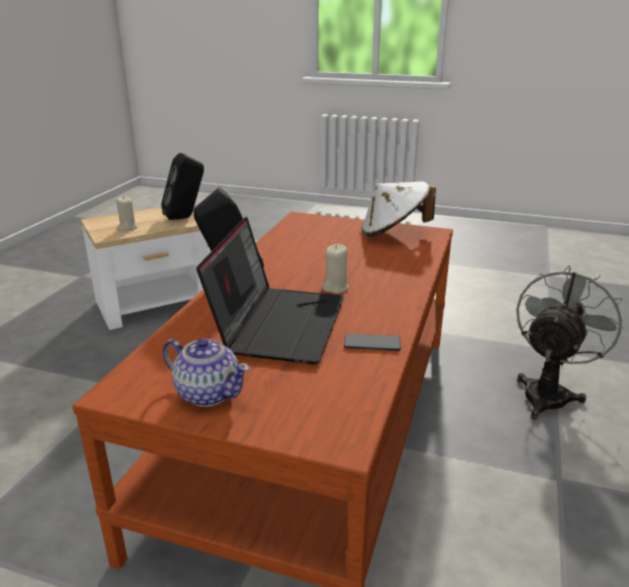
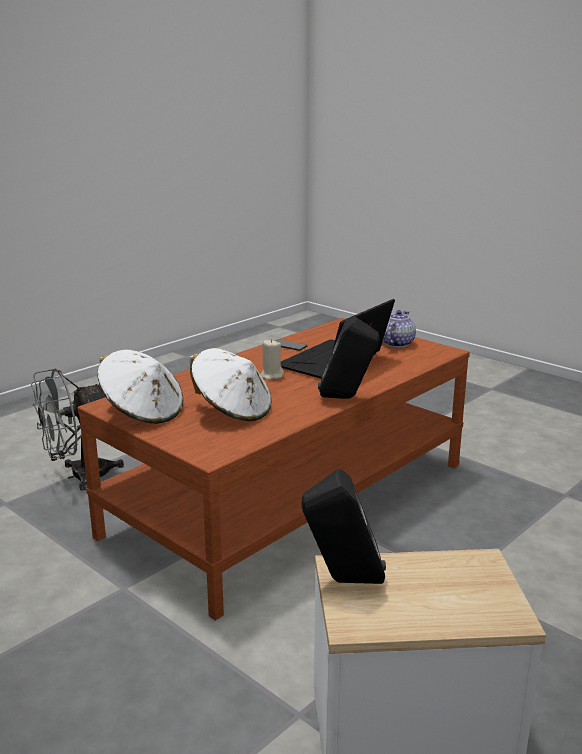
camera: 155 degrees left, 5 degrees down
(127, 228) = (449, 575): beige candle -> none
(208, 393) = (396, 343): teapot -> teapot turned 60 degrees clockwise
(326, 246) = (232, 410): none -> white hat

